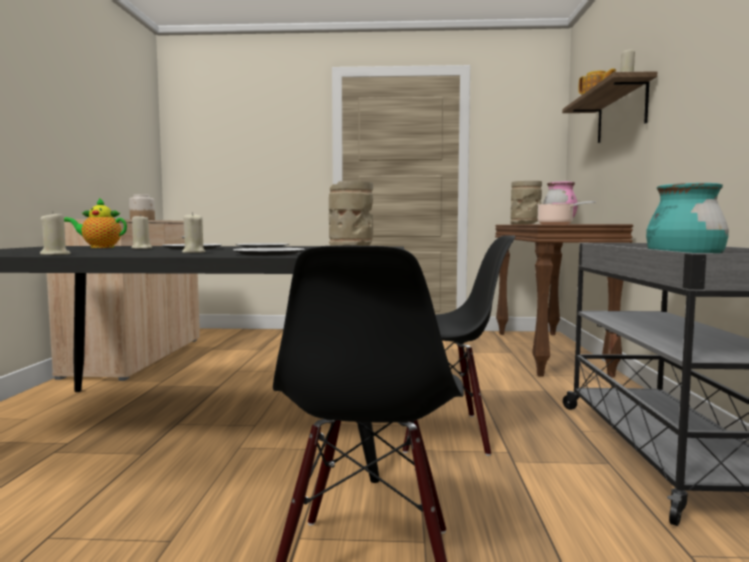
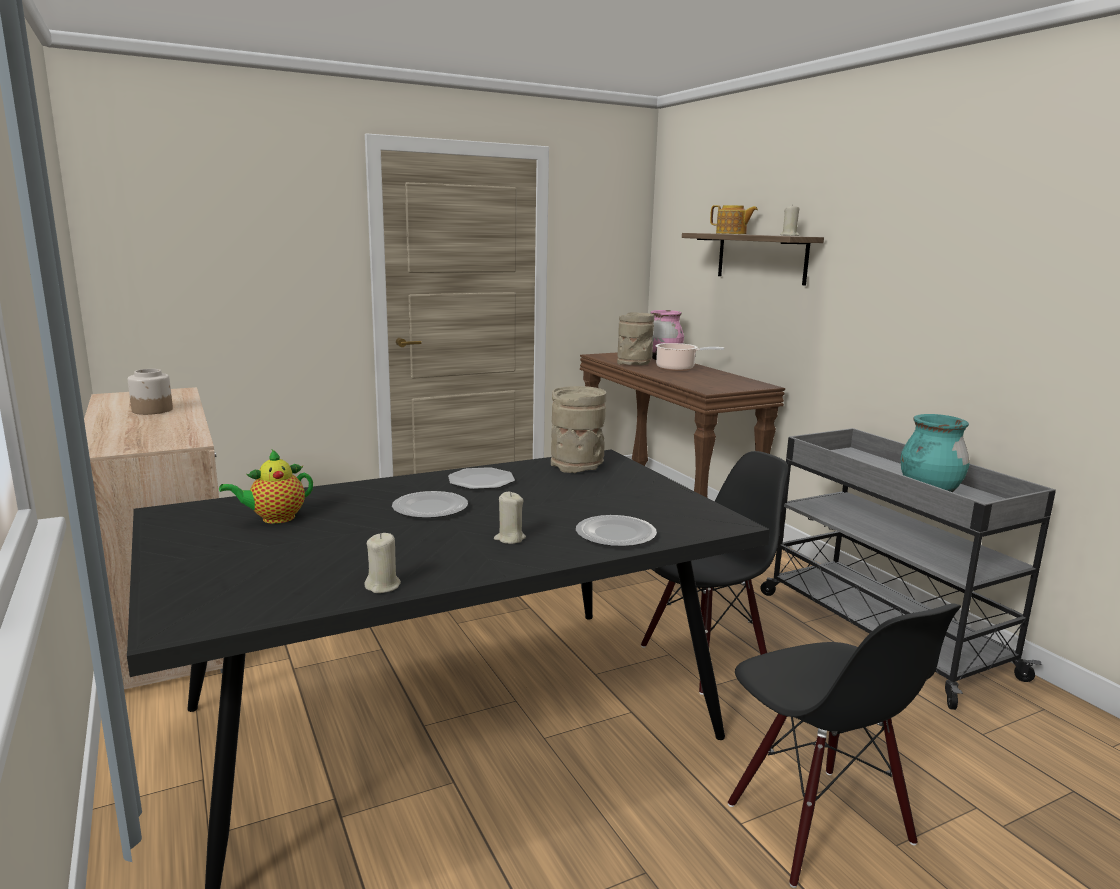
camera: 30 degrees left, 10 degrees up
(141, 248) = (358, 517): beige candle -> none

